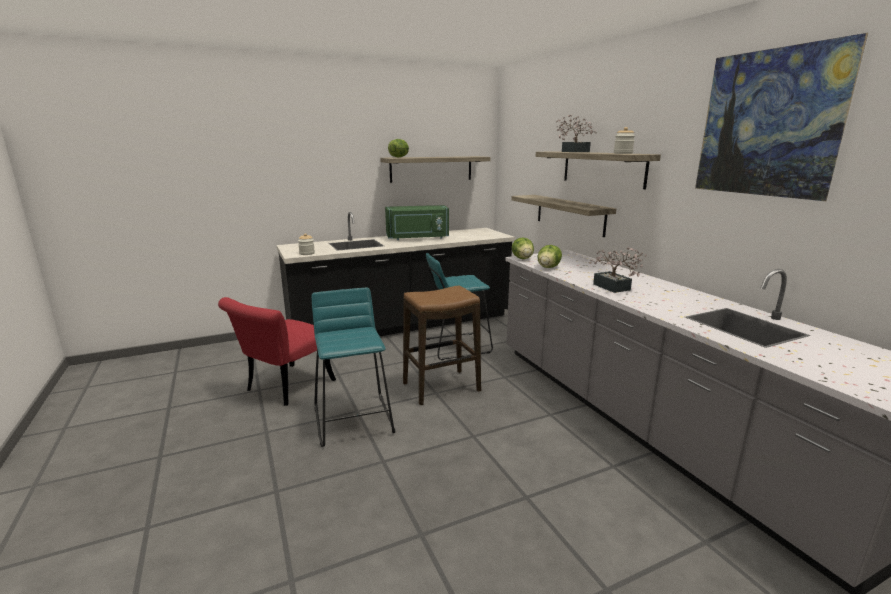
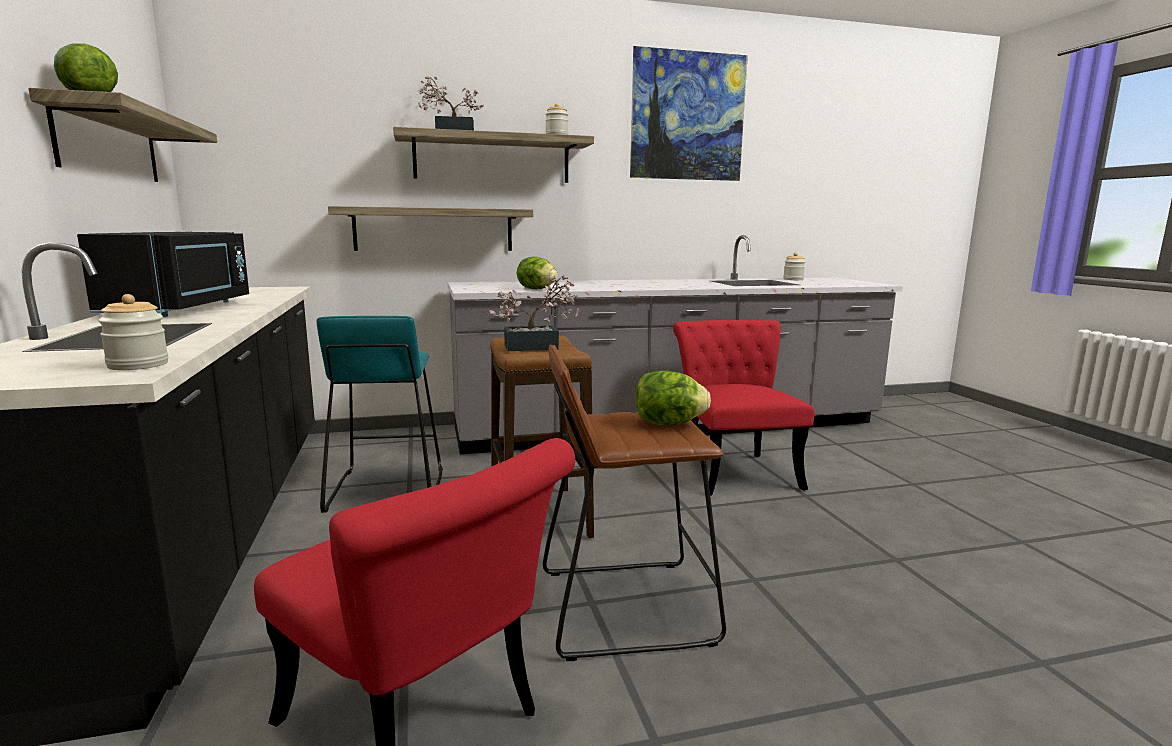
camera: 80 degrees left, 5 degrees down
(354, 420) = (625, 606): turquoise stool -> brown stool
(417, 238) = (183, 309): green microwave -> black microwave
(522, 259) = (476, 290): lettuce -> lettuce (668, 423)
(561, 459) = (734, 470): none -> red chair
(614, 288) = (641, 286): potted plant -> potted plant (538, 347)
(846, 347) = (793, 279): none -> jar

